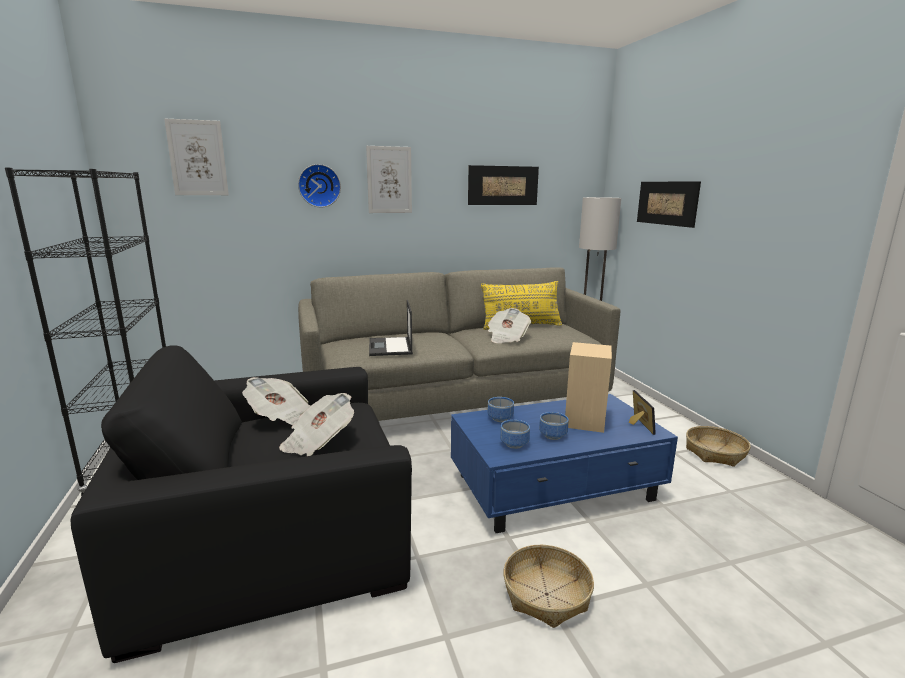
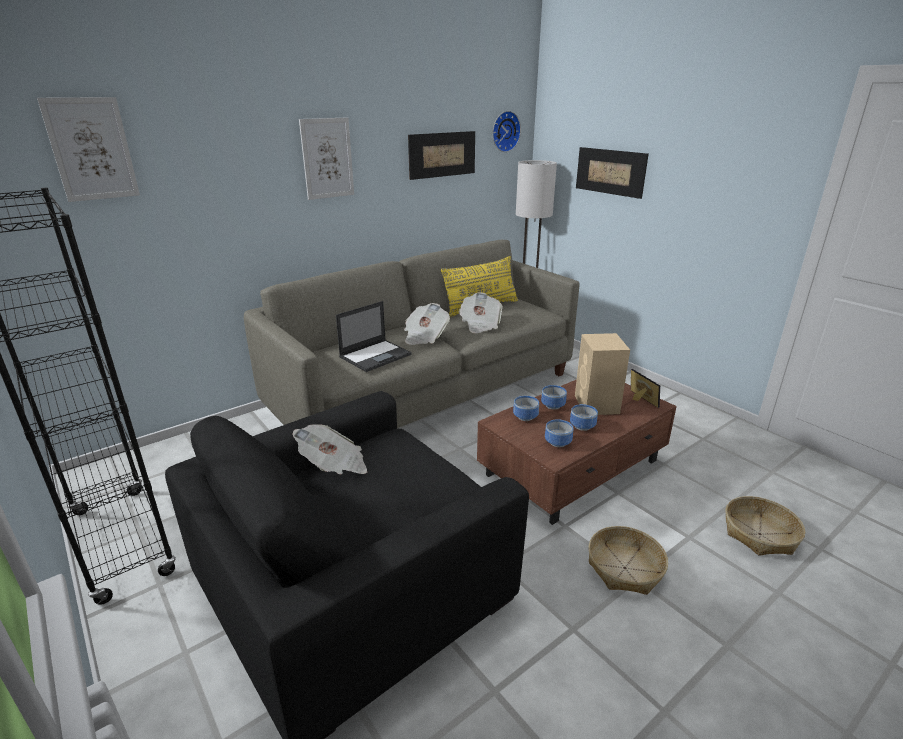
camera: 20 degrees left, 10 degrees up
(318, 442) = (400, 486): newspaper -> newspaper (425, 336)
(319, 186) = (249, 172): wall clock -> wall clock (504, 131)
(390, 347) = (376, 355): laptop -> laptop turned 105 degrees counterclockwise
(535, 414) = (551, 405): none -> bowl
(556, 487) = (574, 467): blue coffee table -> brown coffee table
(715, 453) = (675, 405): basket -> basket (760, 534)

